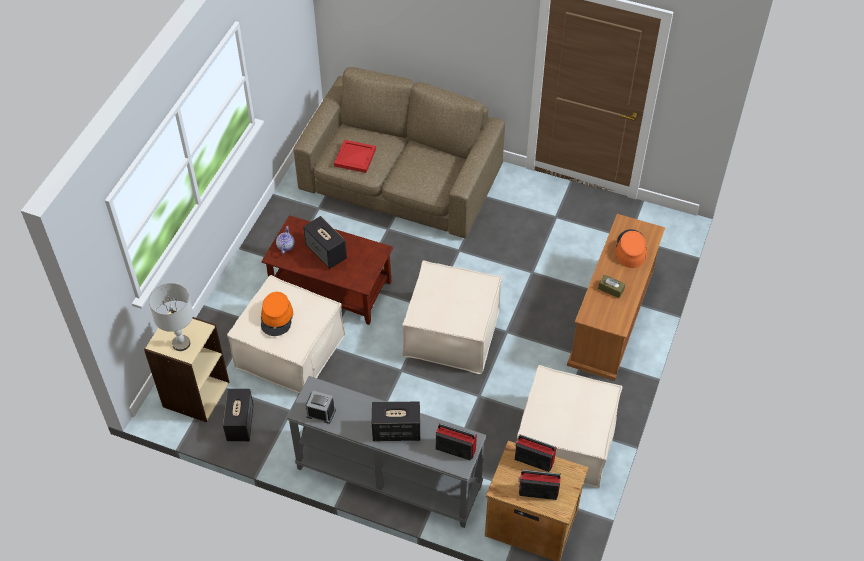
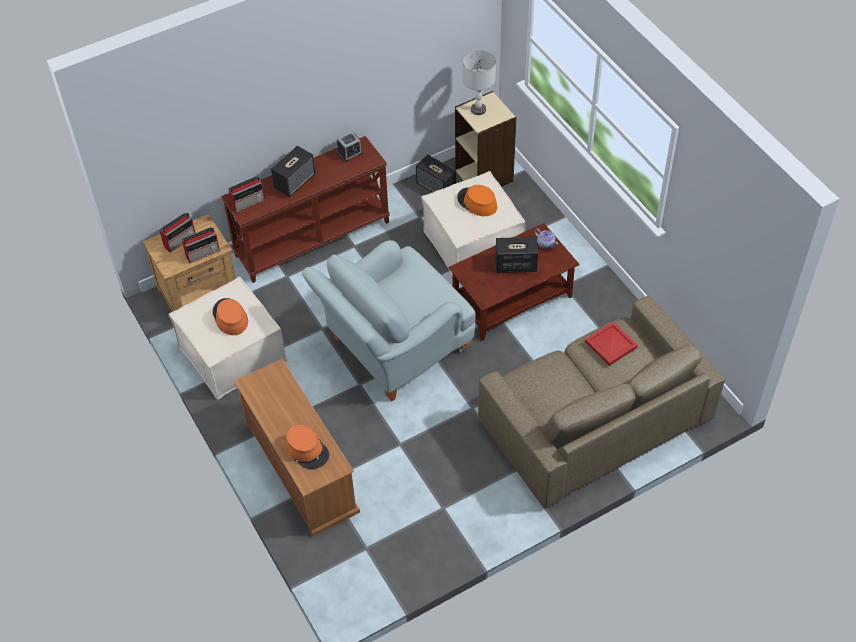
camera: 130 degrees right, 0 degrees up
(387, 478) = (312, 238): grey console table -> brown console table
(452, 333) = (393, 348): beige ottoman -> grey armchair
(565, 406) = (230, 317): none -> orange hat
(611, 289) = (284, 404): brown tissue box -> none

